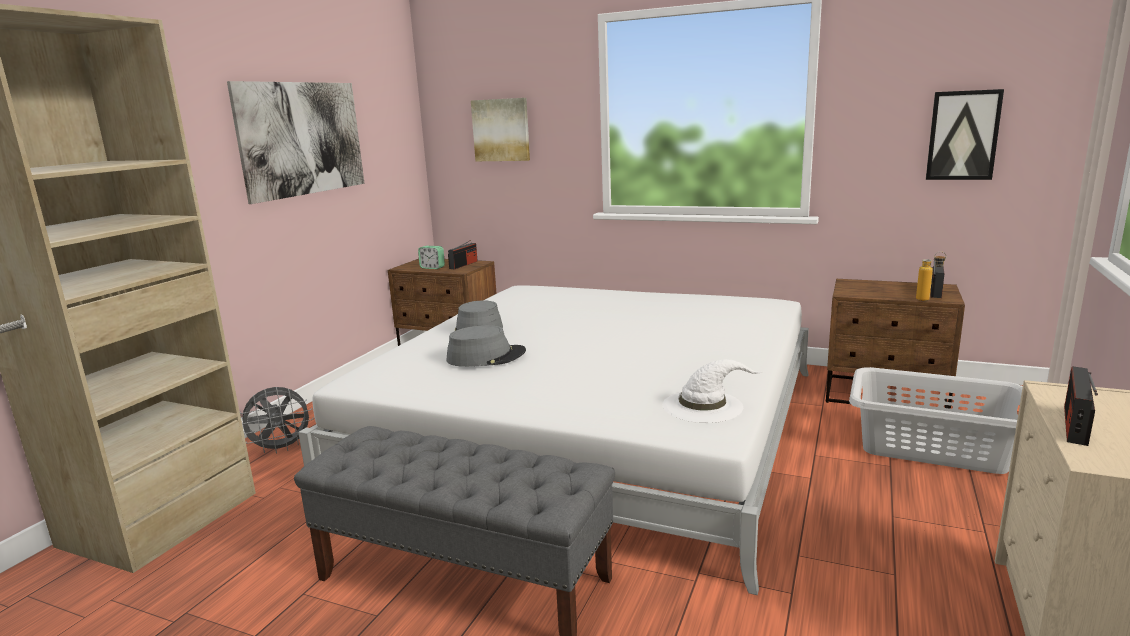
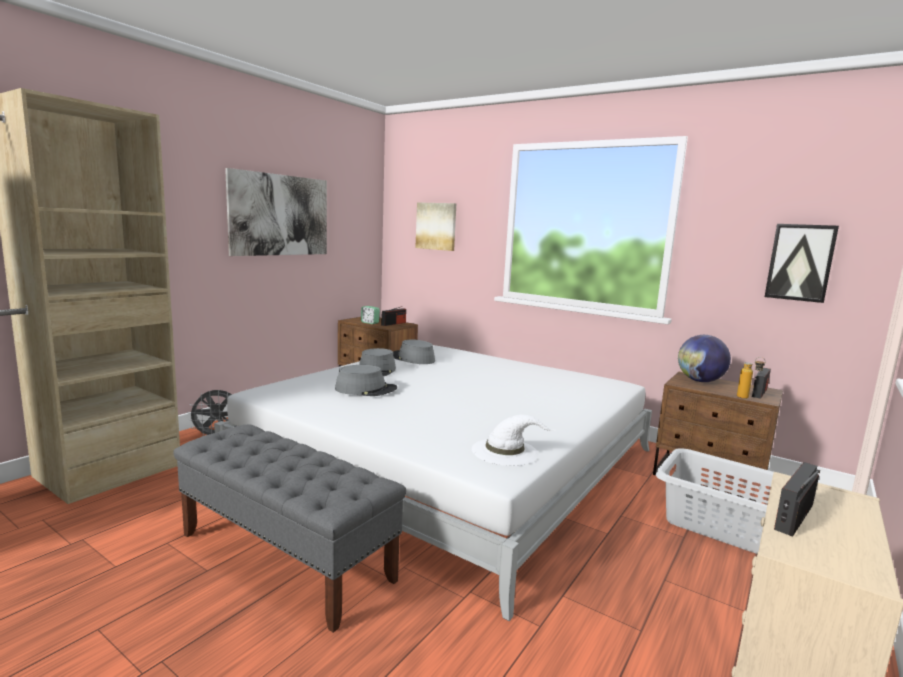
camera: 10 degrees right, 5 degrees down
(511, 307) = (413, 358): none -> grey hat
(867, 287) = (700, 381): none -> globe

